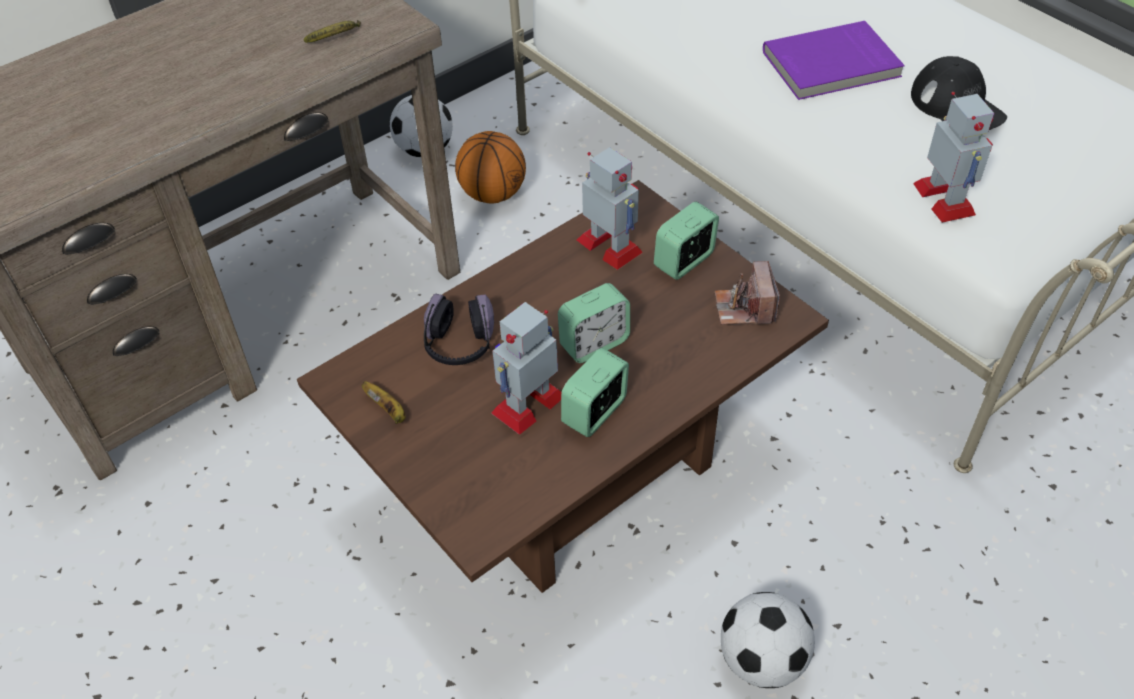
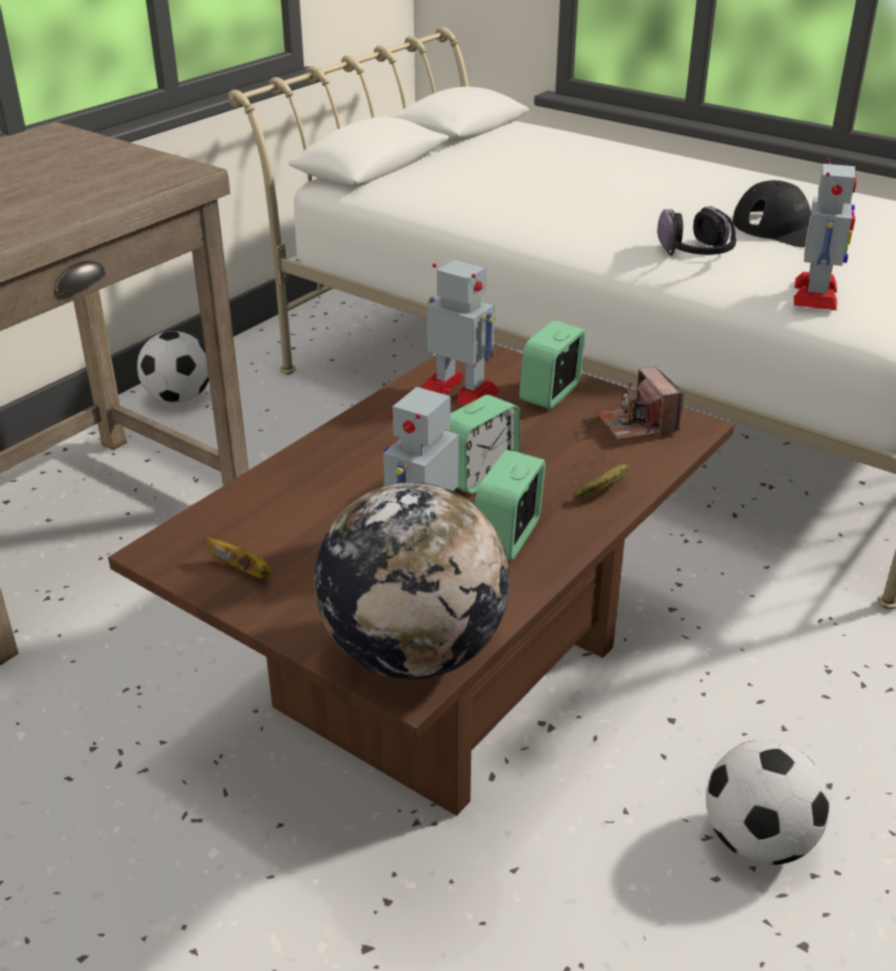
camera: 15 degrees left, 15 degrees down
(336, 38) = (106, 184): banana -> banana (606, 488)
(459, 344) = (313, 496): headphones -> headphones (696, 254)
(489, 510) = (414, 653): none -> globe
(493, 194) = (270, 428): basketball -> none
(832, 65) = (643, 212): purple book -> none
(944, 199) = (815, 294): toy robot -> toy robot turned 45 degrees clockwise

